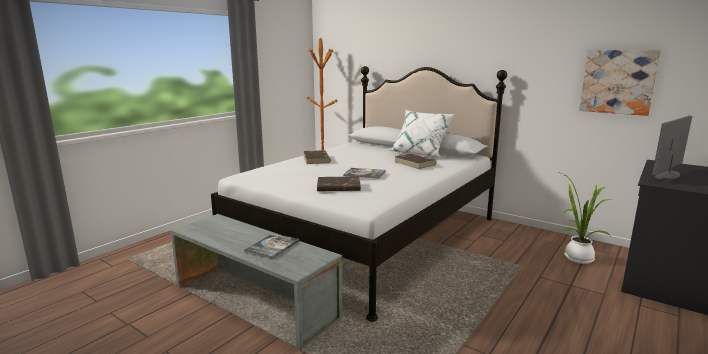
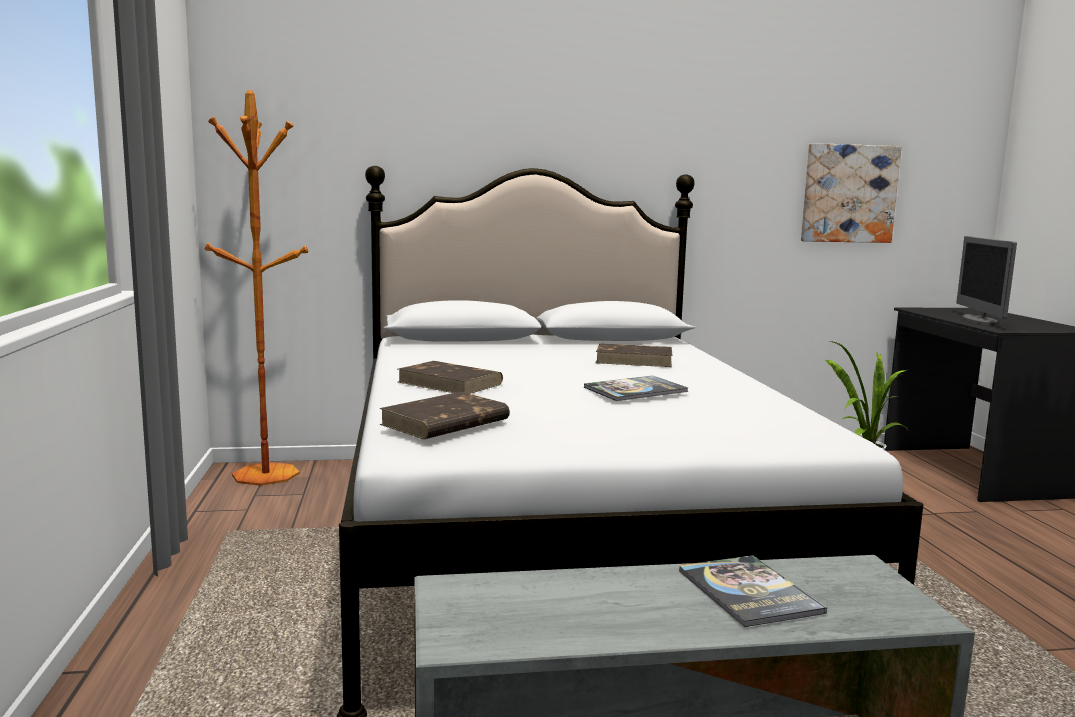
camera: 45 degrees left, 5 degrees down
(338, 187) = (678, 421): brown book -> brown book (444, 422)
(420, 154) = (585, 345): white pillow -> none

